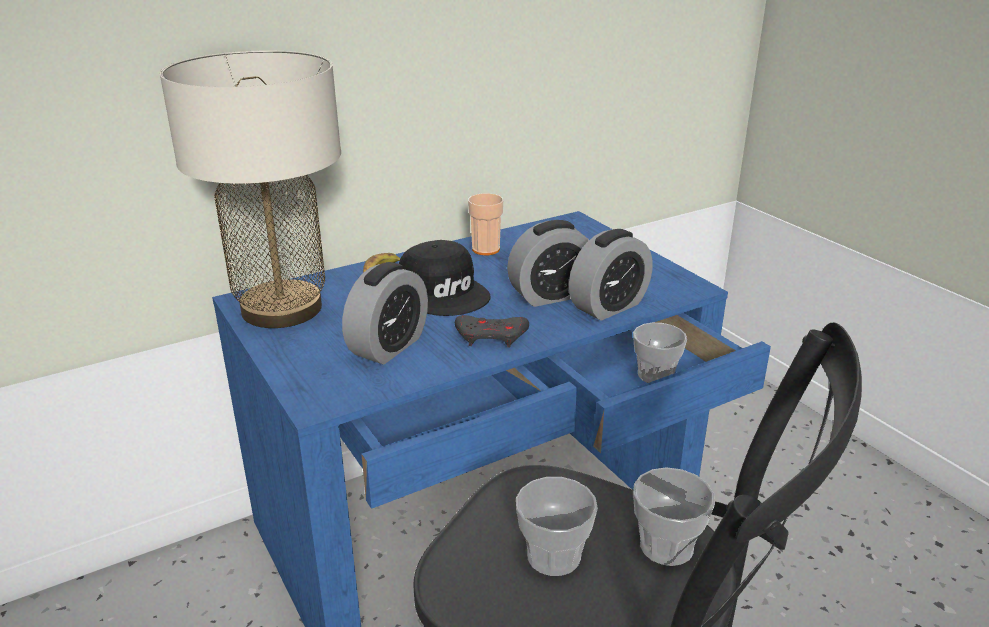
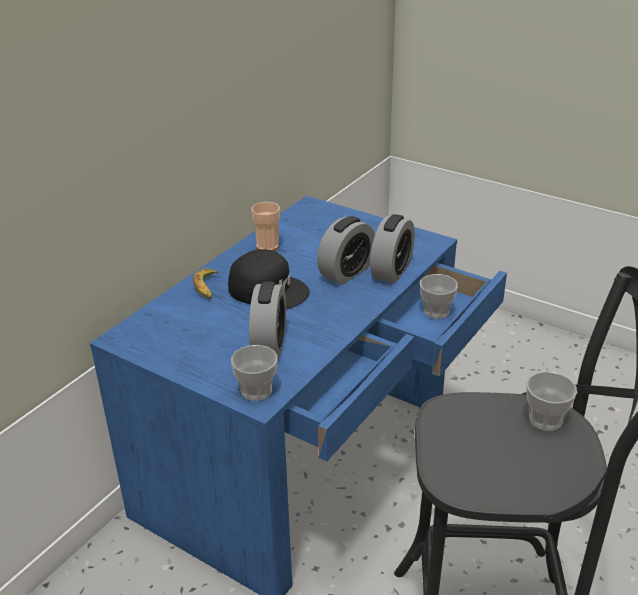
camera: 25 degrees left, 5 degrees up
(282, 309) = (159, 337): table lamp -> none
(491, 336) = (333, 315): grey game controller -> none
(553, 556) = (491, 447): cup -> cup (256, 390)

